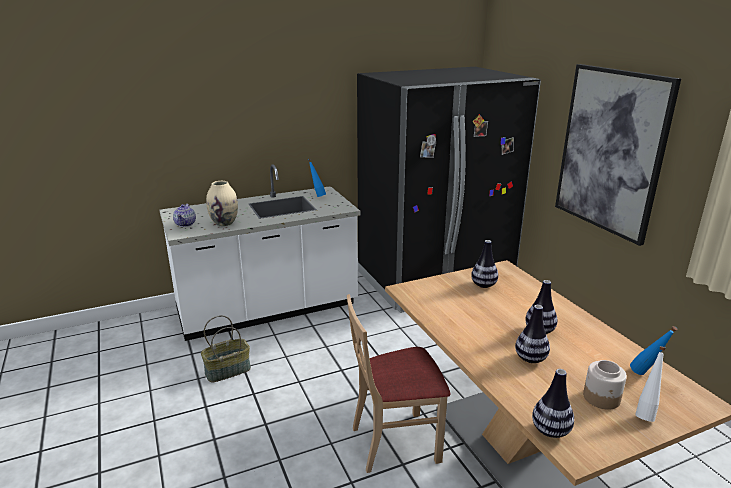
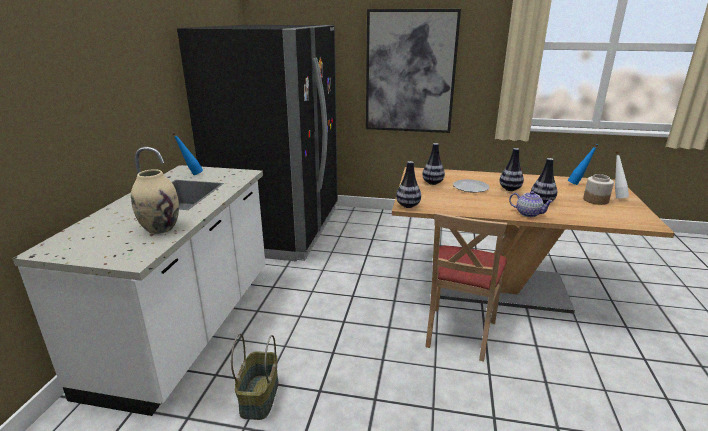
camera: 55 degrees left, 0 degrees up
(185, 224) = (111, 250): teapot -> teapot (528, 213)
(505, 307) = (470, 187): none -> plate
(550, 431) = (625, 223): vase -> vase (408, 206)

